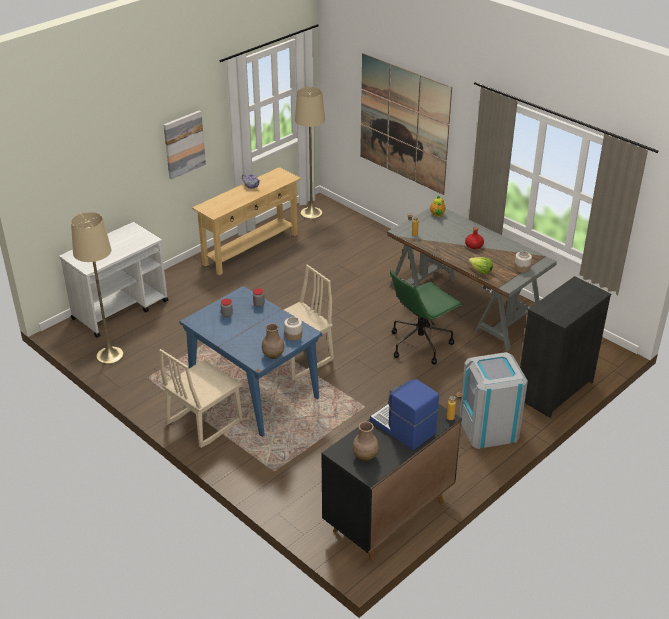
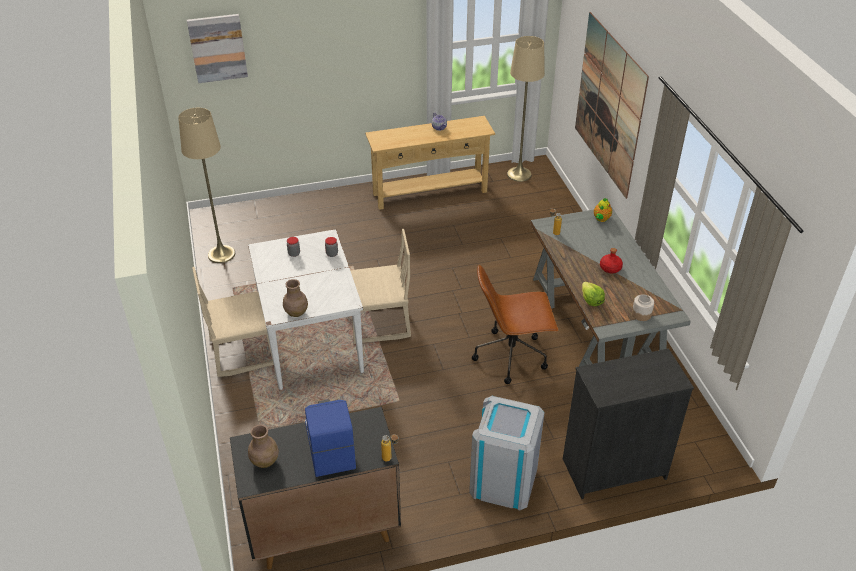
camera: 30 degrees right, 5 degrees up
(121, 310) = (267, 213): white cart -> none
(184, 144) = (369, 65): picture -> picture (217, 48)
(255, 392) = (311, 341): blue dining table -> white dining table
(293, 335) = (334, 299): jar -> none
(420, 344) = (512, 355): green office chair -> brown office chair

